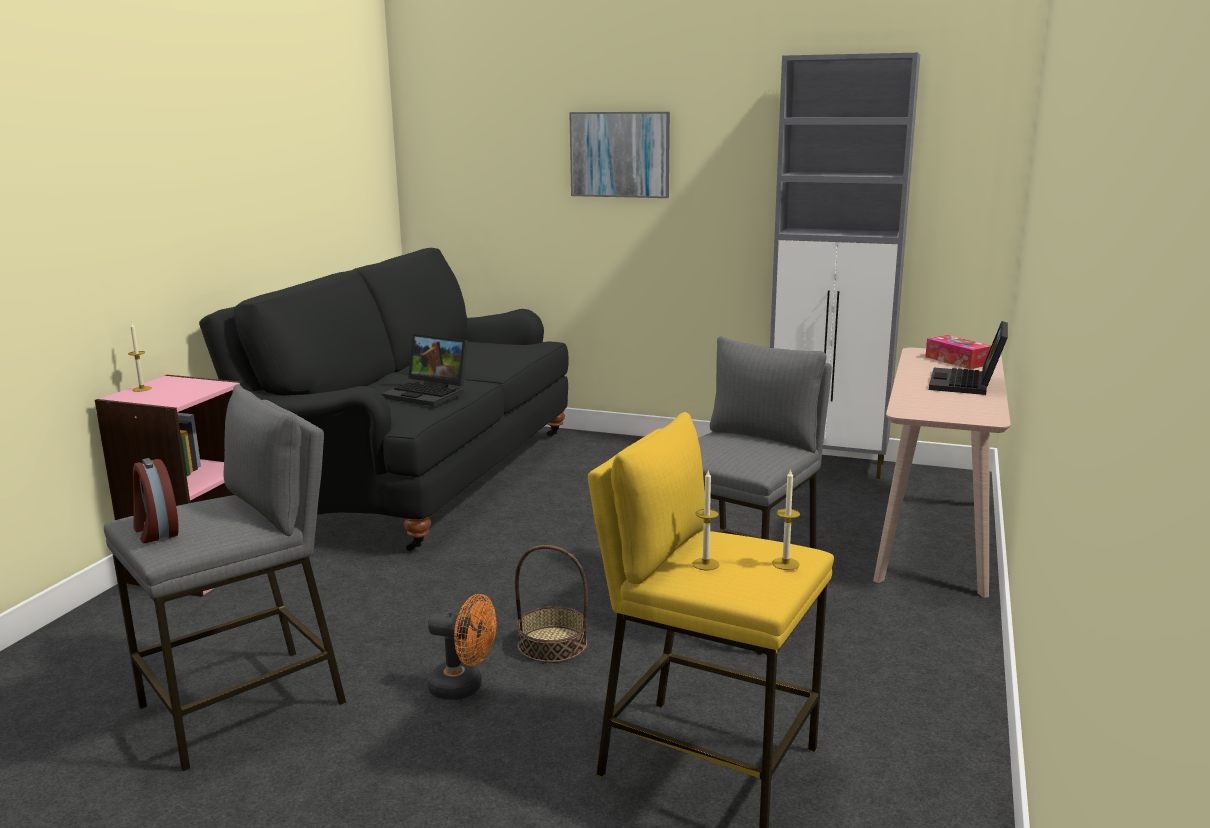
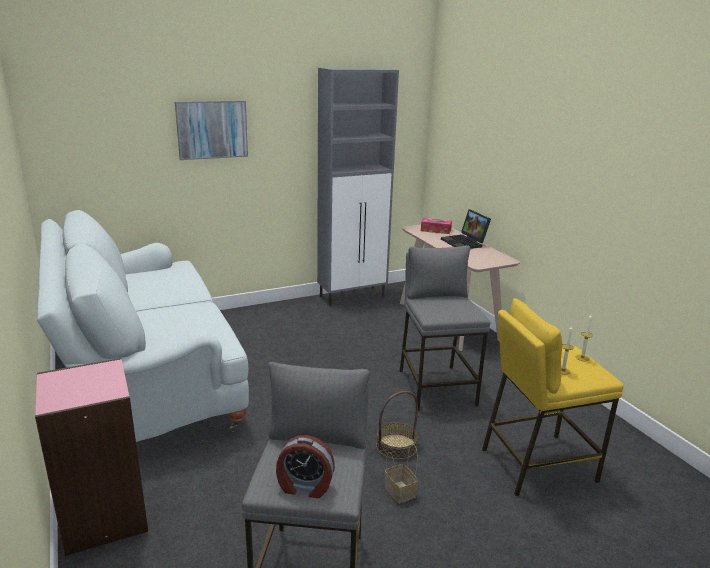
camera: 45 degrees left, 5 degrees up
(142, 389) = (52, 392): candle -> none
(418, 477) = (145, 381): black sofa -> white sofa
(429, 394) = (198, 322): laptop -> none
(464, 687) = (399, 491): orange fan -> basket

